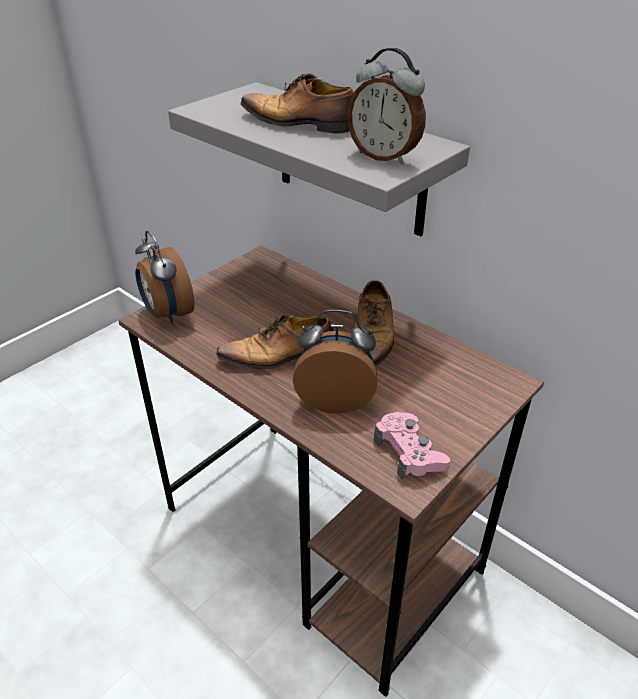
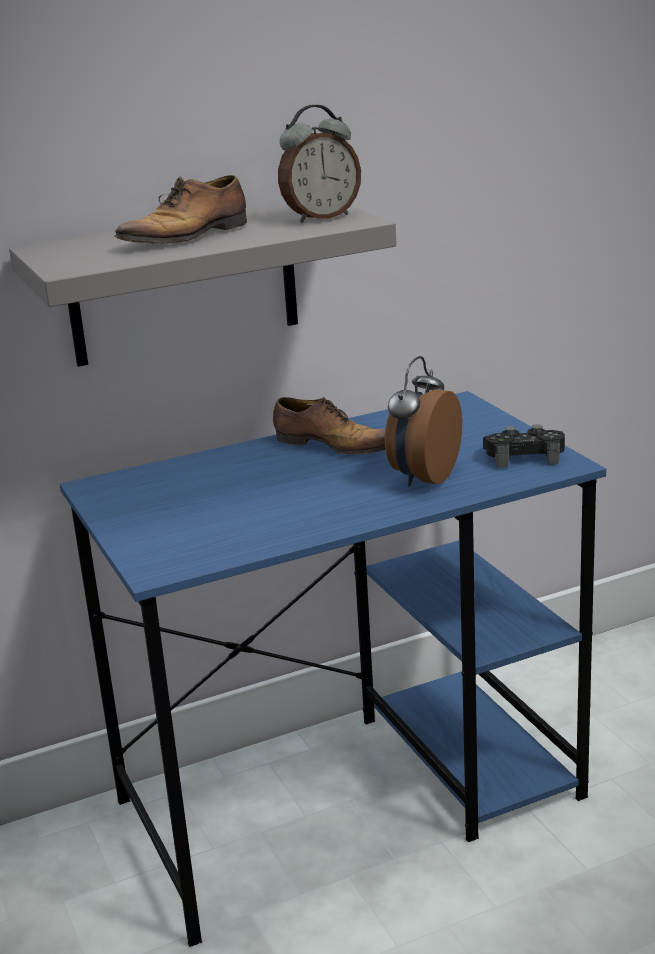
camera: 65 degrees left, 15 degrees down
(167, 314) = (161, 556): alarm clock -> none
(279, 356) = (323, 497): shoe -> none
(321, 540) = (352, 798): brown desk -> blue desk
(409, 452) = (524, 456): pink game controller -> black game controller

